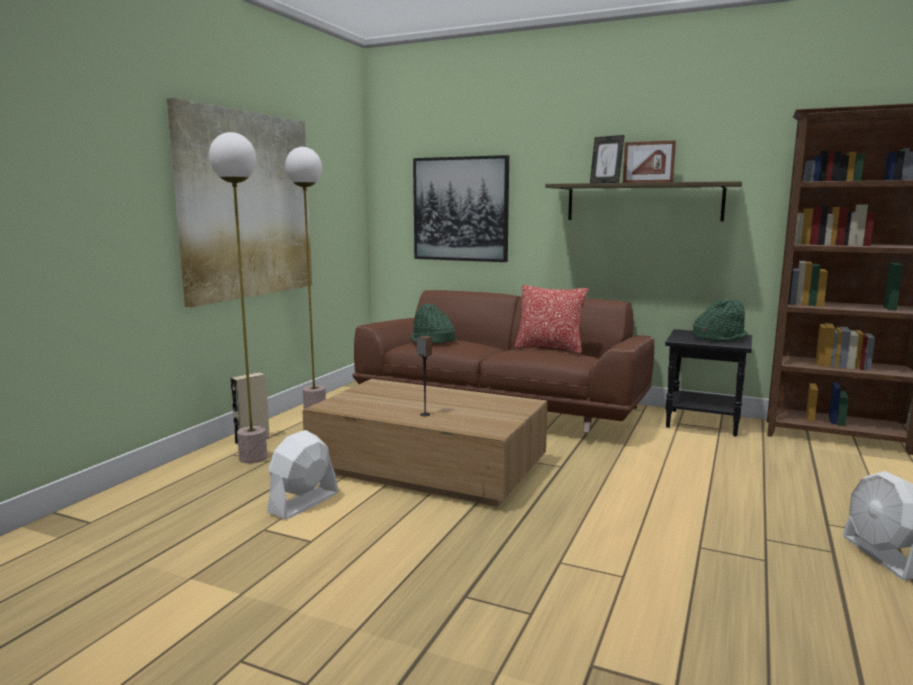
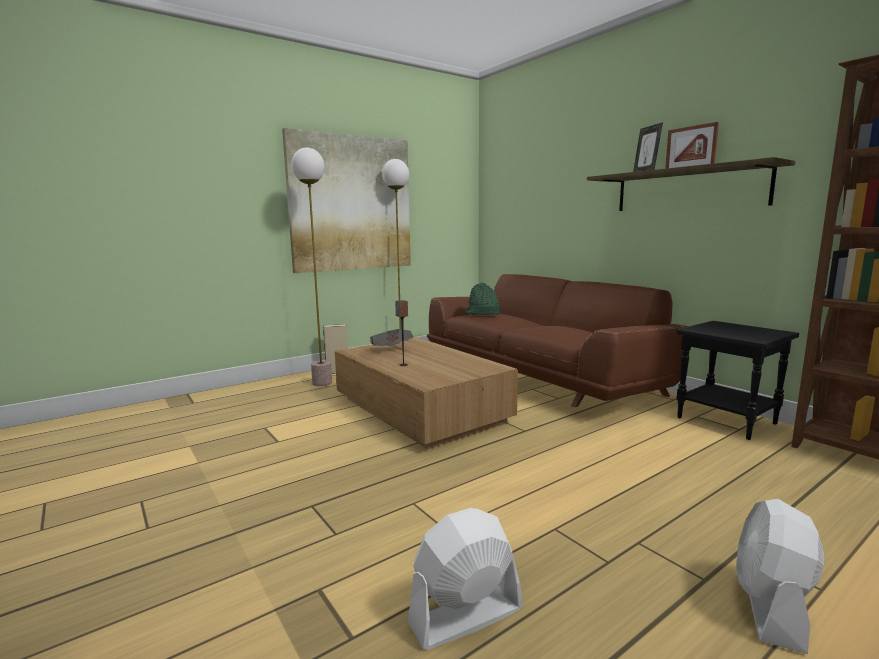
camera: 30 degrees right, 0 degrees up
(303, 503) = (308, 416): white fan -> white fan (465, 616)
(376, 399) = (391, 350): none -> newspaper
(460, 209) = (537, 205): picture -> none
(549, 348) = (569, 327): pillow -> none
(719, 338) = (747, 331): green hat -> none

